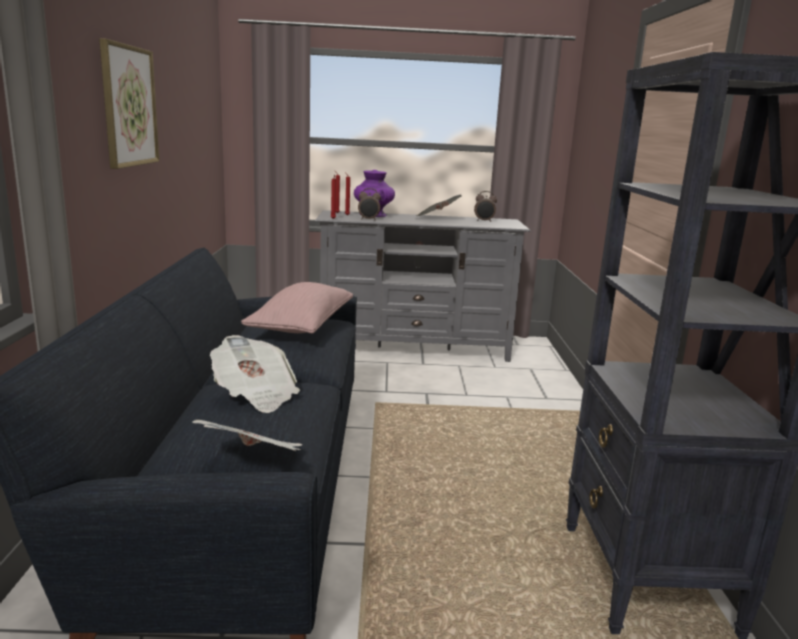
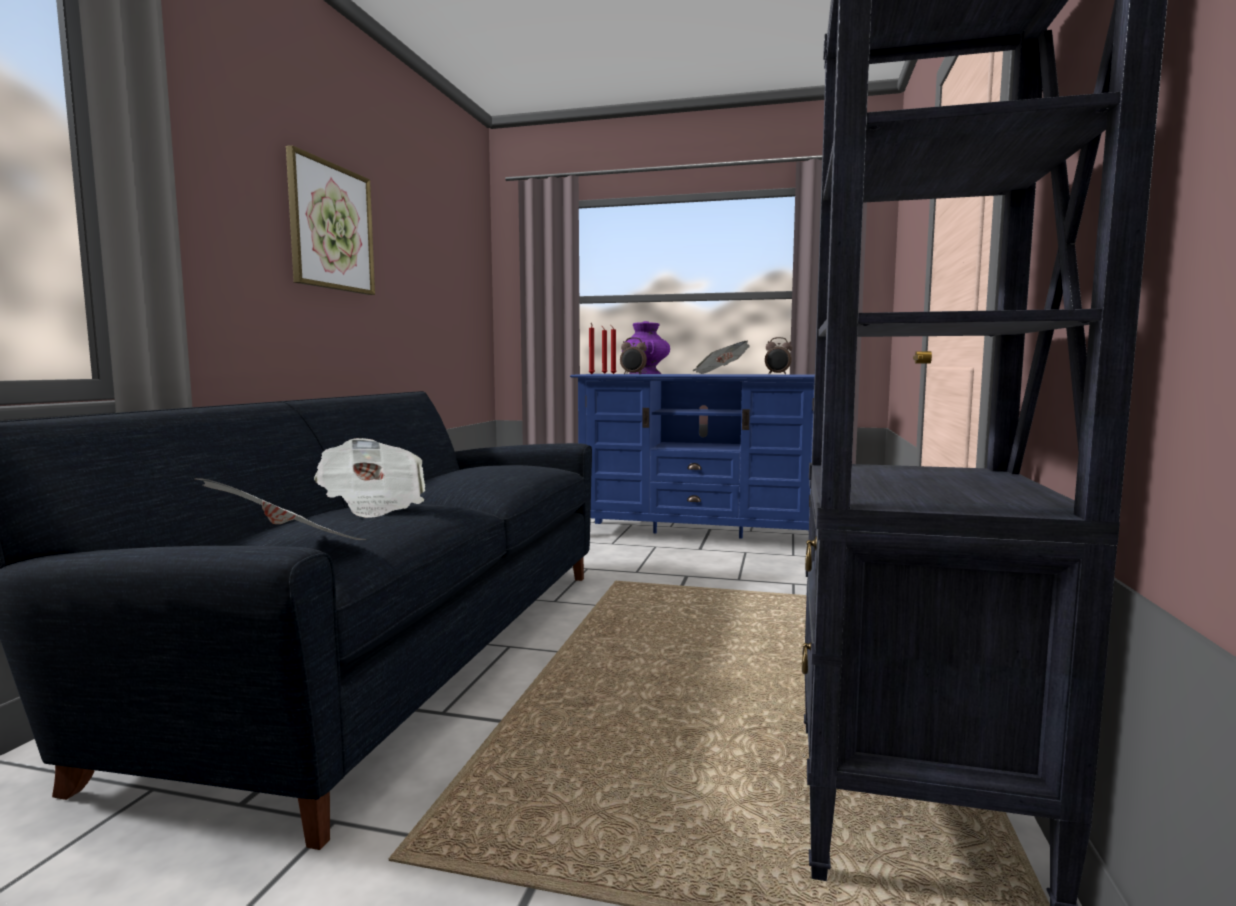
camera: 15 degrees right, 10 degrees down
(301, 326) = (503, 467): pink pillow -> none
(414, 348) = (698, 535): grey tv stand -> blue tv stand

